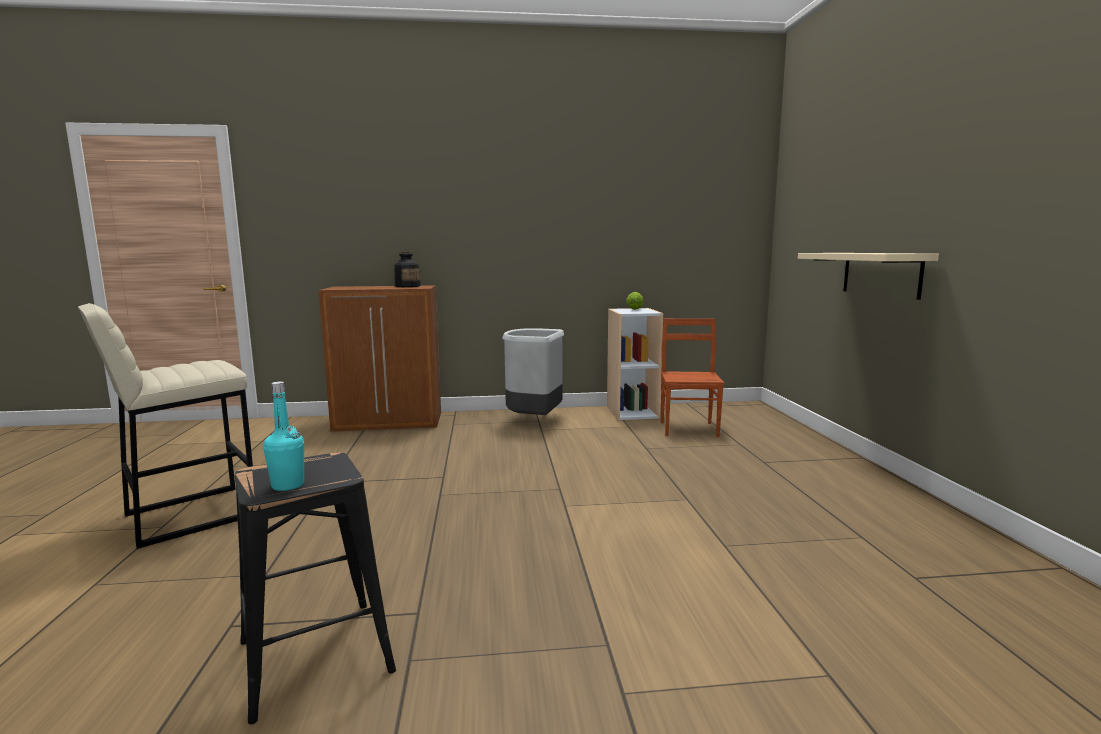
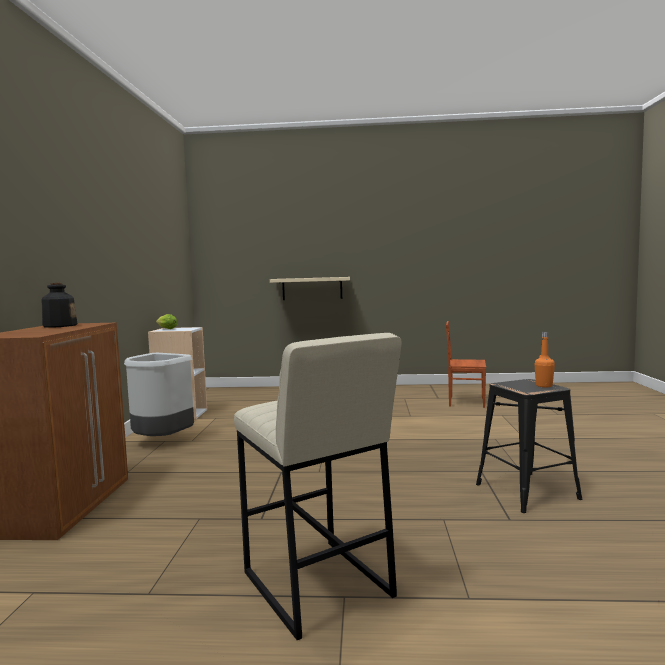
camera: 80 degrees left, 5 degrees down
(288, 485) = (544, 386): turquoise bottle -> orange bottle
(689, 429) = (239, 406): brown chair -> brown chair (465, 402)

